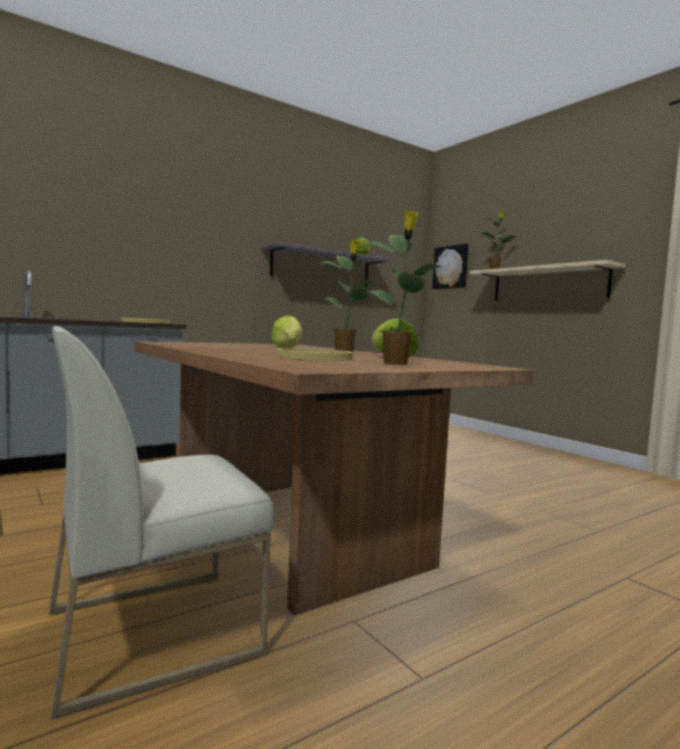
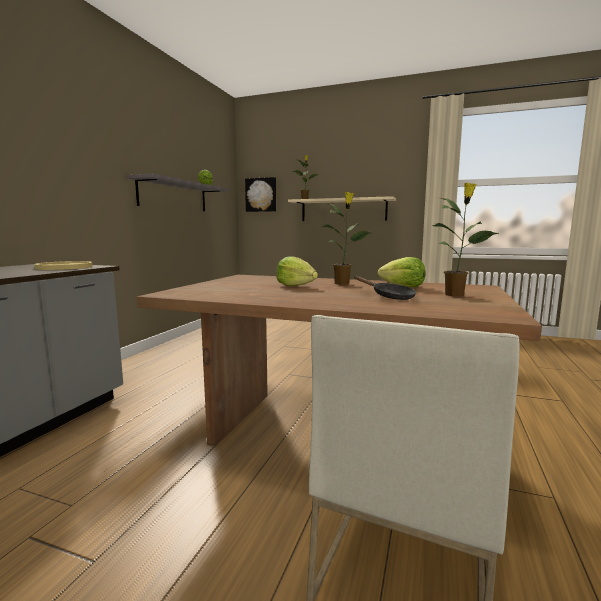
camera: 35 degrees left, 5 degrees up
(314, 357) = (389, 296): yellow plate -> black frying pan

